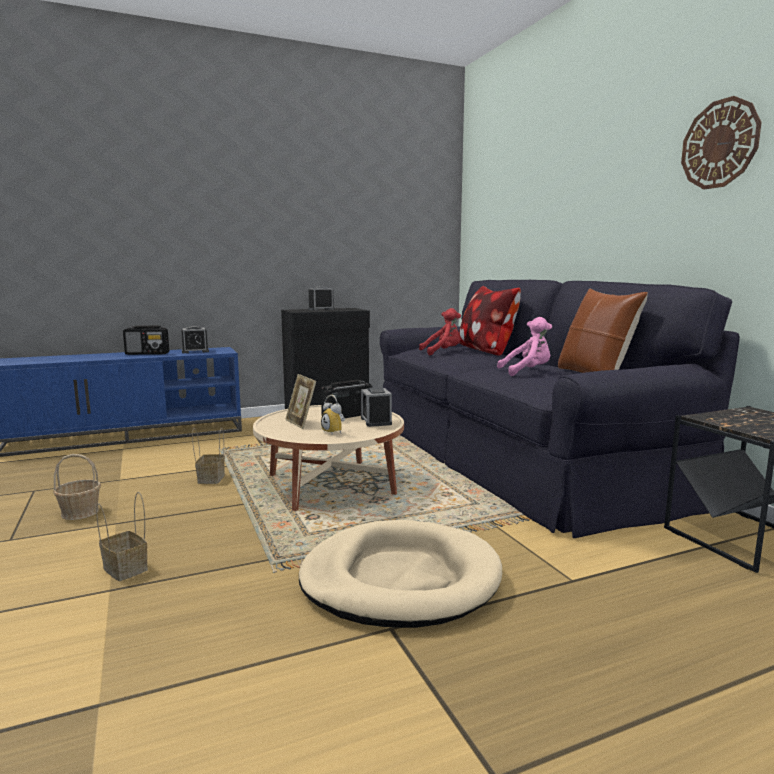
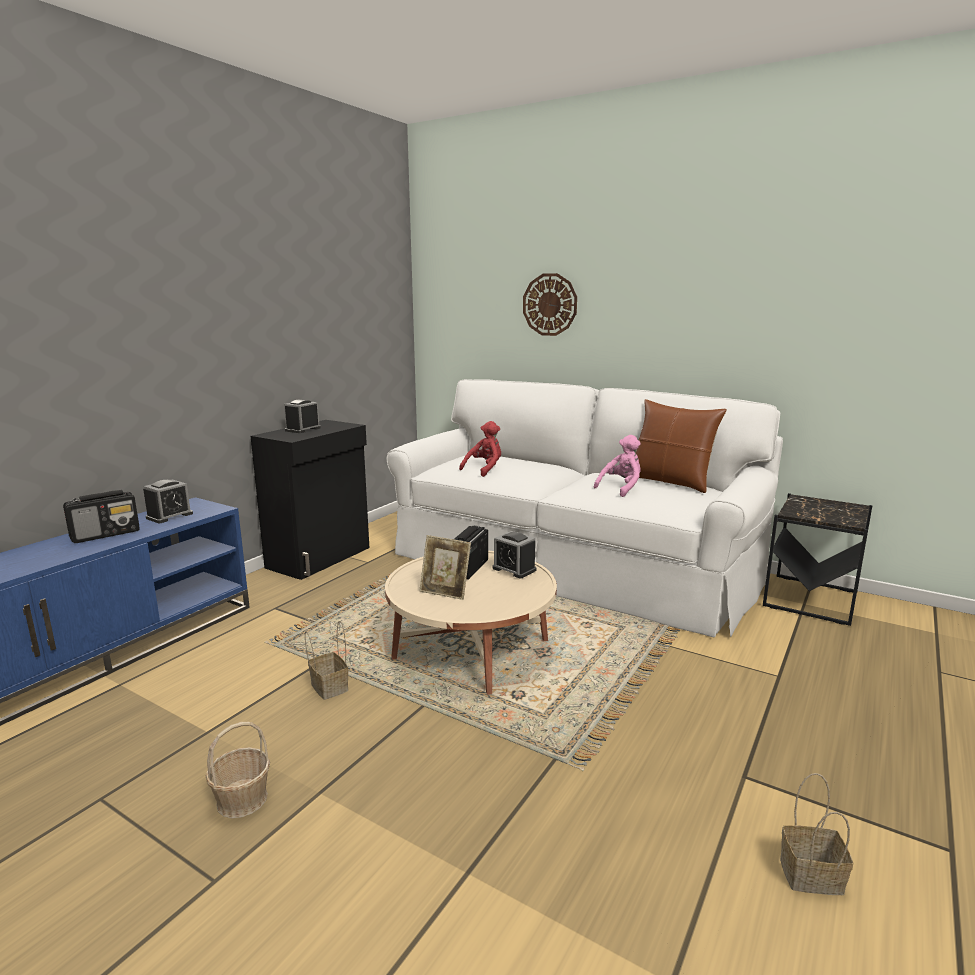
camera: 35 degrees left, 5 degrees up
(127, 569) = (441, 840): basket -> basket (812, 875)
(335, 432) = (503, 595): alarm clock -> none
(400, 579) = (682, 728): beige dog bed -> none
(486, 351) = (517, 460): pillow -> none
(510, 455) = (569, 563): black sofa -> white sofa
(719, 144) = (755, 277): wall clock -> wall clock (550, 304)

